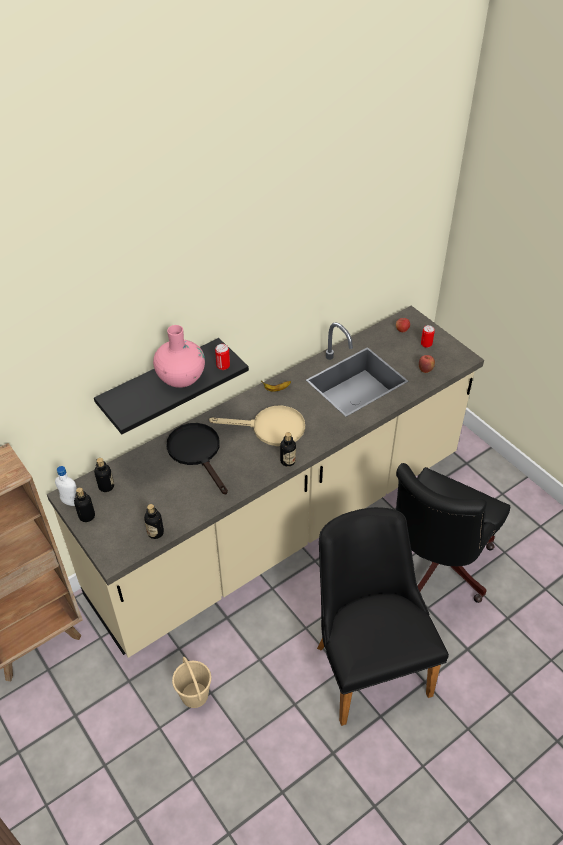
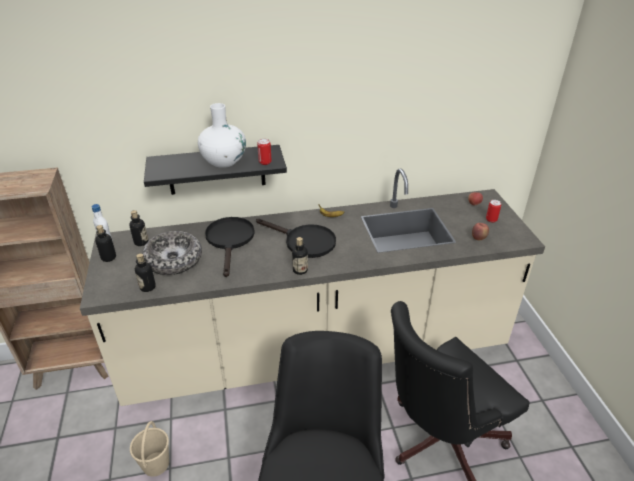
camera: 25 degrees right, 10 degrees down
(157, 494) = (173, 260): none -> bowl
(181, 378) = (224, 161): pink vase -> white vase
(270, 428) = (304, 242): beige frying pan -> black frying pan

